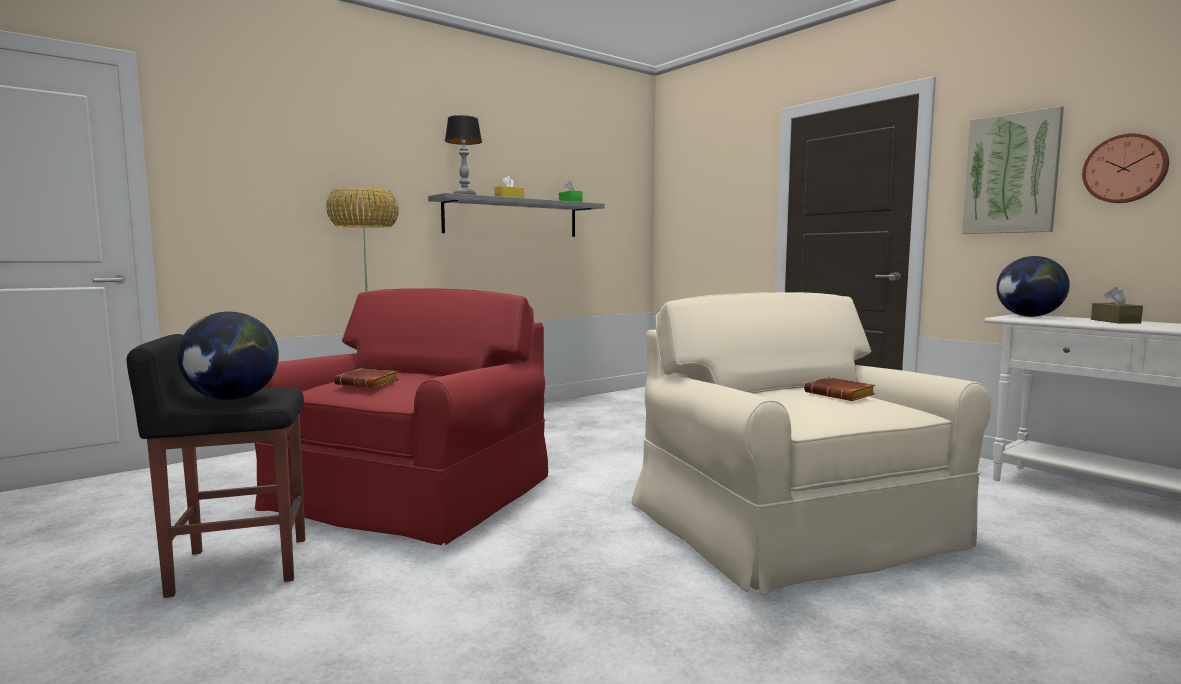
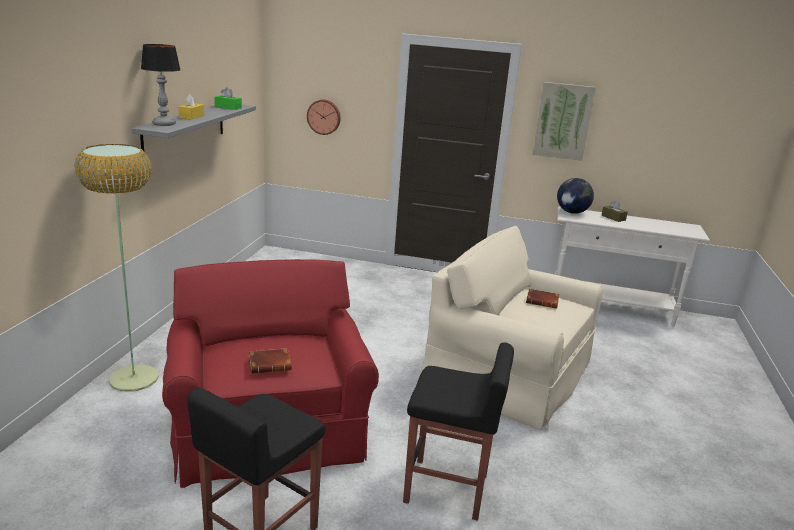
camera: 40 degrees left, 15 degrees up
(232, 399) = (274, 427): globe -> none
(493, 605) = (447, 489): none -> black stool
(1125, 169) = (621, 130): wall clock -> wall clock (324, 117)

